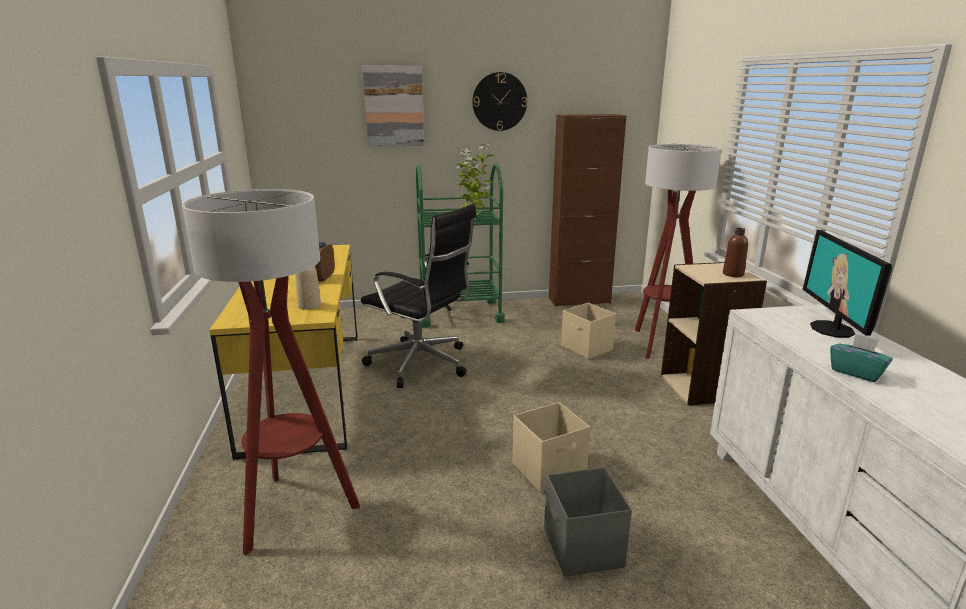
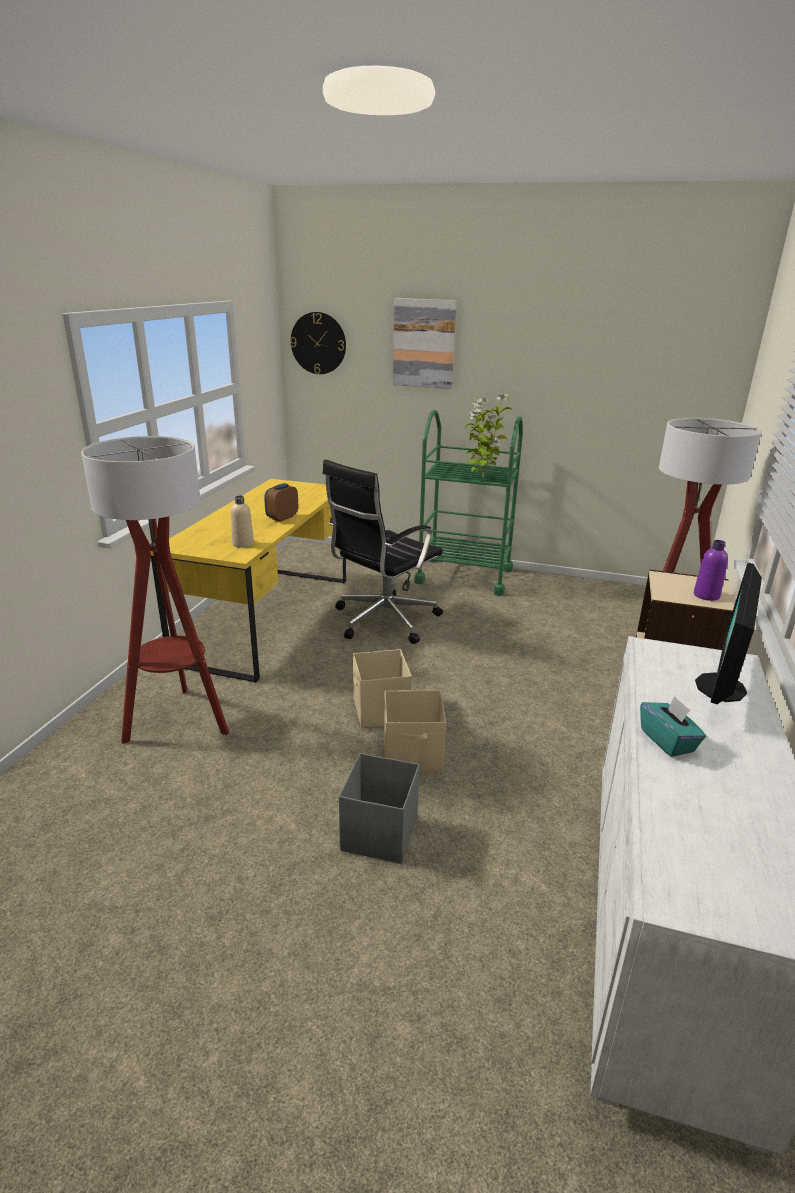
camera: 25 degrees right, 5 degrees up
(422, 364) = (383, 621): black office chair -> black office chair turned 75 degrees clockwise
(499, 101) = (541, 345): wall clock -> wall clock (318, 343)
(579, 300) = (610, 588): brown cabinet -> none
(587, 348) = (567, 644): beige storage box -> beige storage box (380, 711)
(733, 274) = (706, 595): brown bottle -> purple bottle

